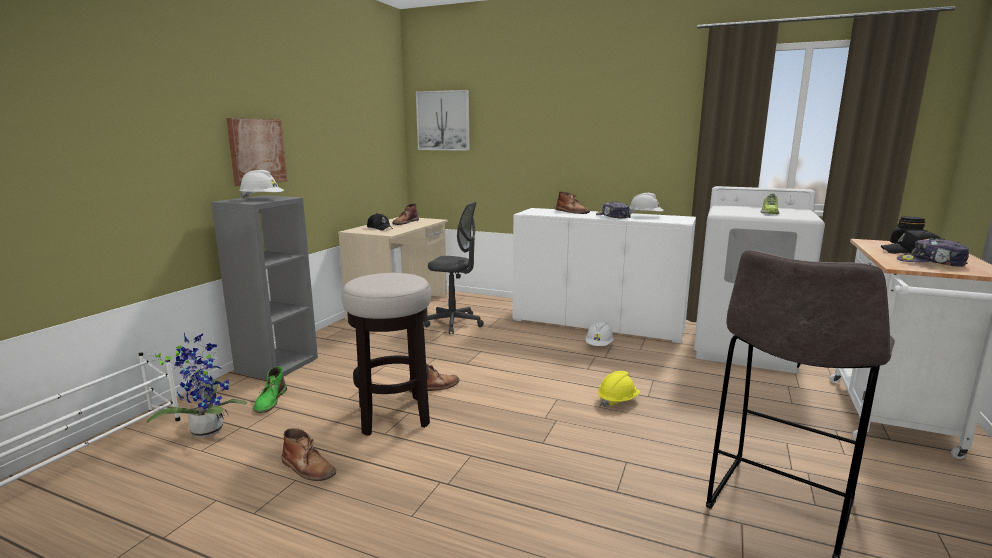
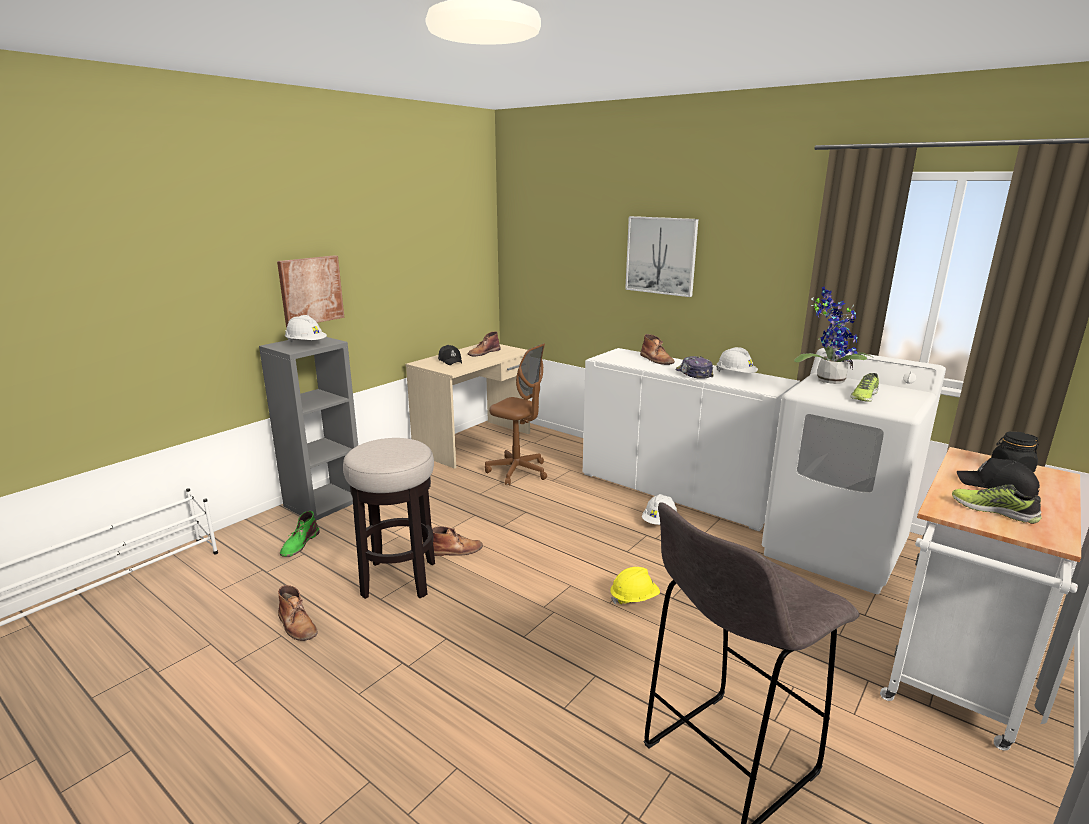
camera: 15 degrees right, 5 degrees up
(206, 430) = (233, 568): potted plant -> potted plant (827, 380)
(443, 121) = (535, 238): picture -> picture (661, 255)
(454, 323) = (518, 471): grey office chair -> brown office chair
(931, 263) = (993, 510): cap -> shoe

